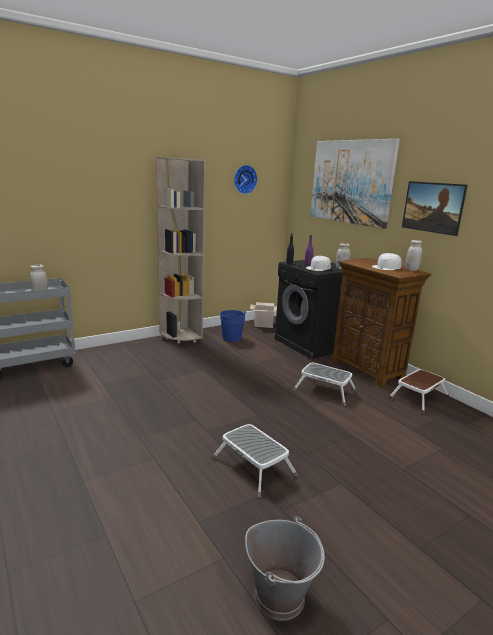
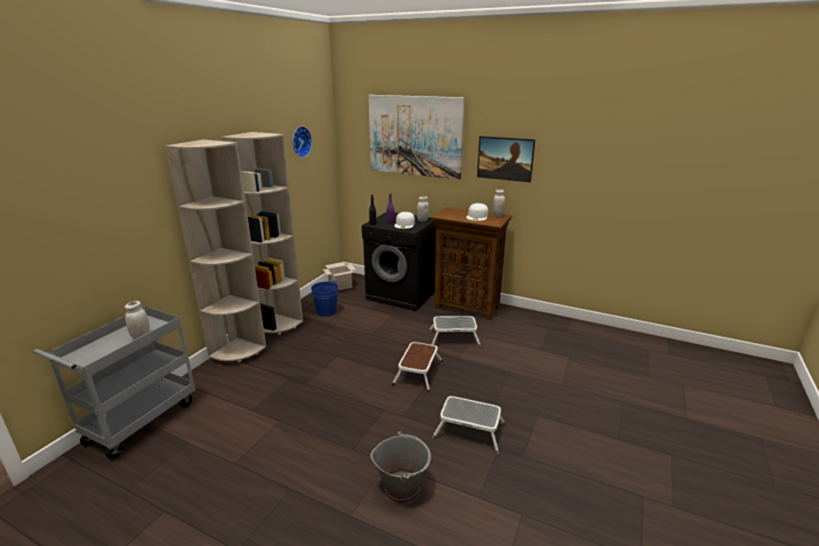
camera: 30 degrees left, 5 degrees up
(134, 347) = (238, 355): none -> beige bookcase
(280, 595) = (579, 518): grey bucket -> grey bucket (402, 488)
(419, 397) = (521, 319): brown step ladder -> brown step ladder (418, 373)

